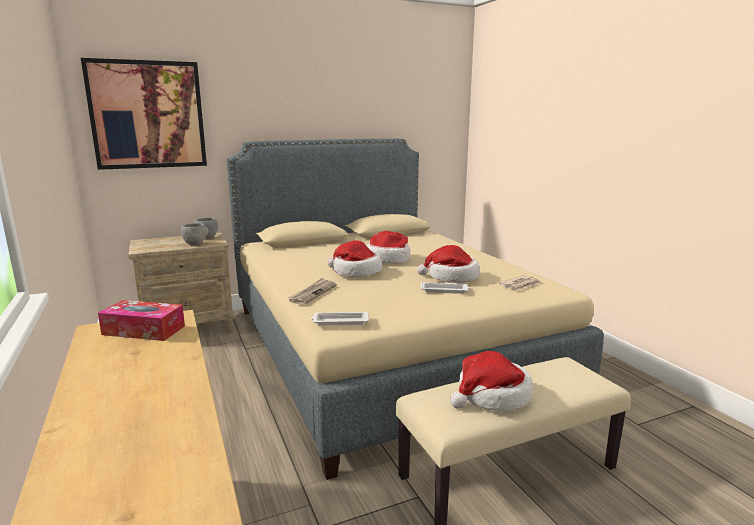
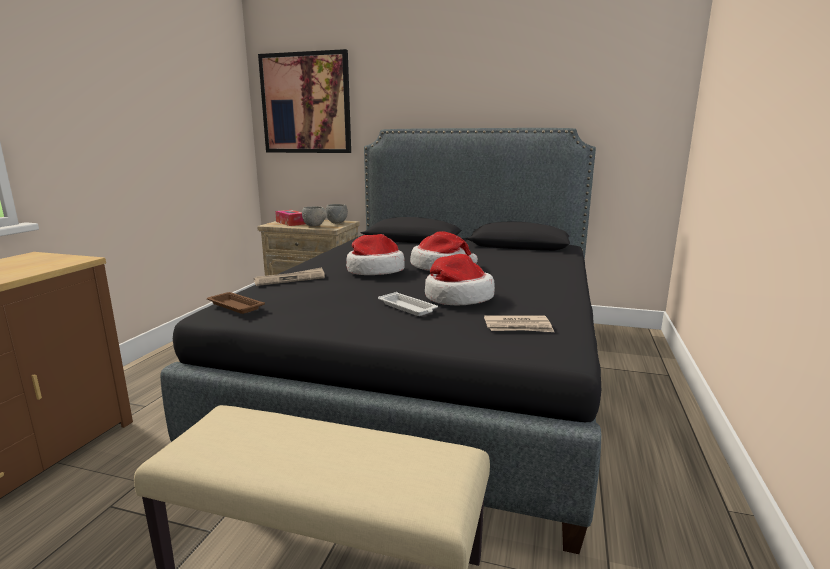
camera: 40 degrees right, 0 degrees up
(144, 330) = (38, 262): tissue box -> tissue box (290, 223)
(339, 322) = (234, 306): white tray -> brown tray
(382, 348) = (432, 375): beige bed -> black bed
(492, 396) = (271, 444): hat -> none

